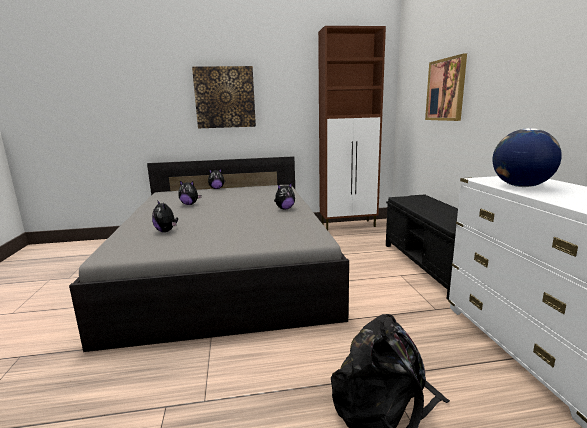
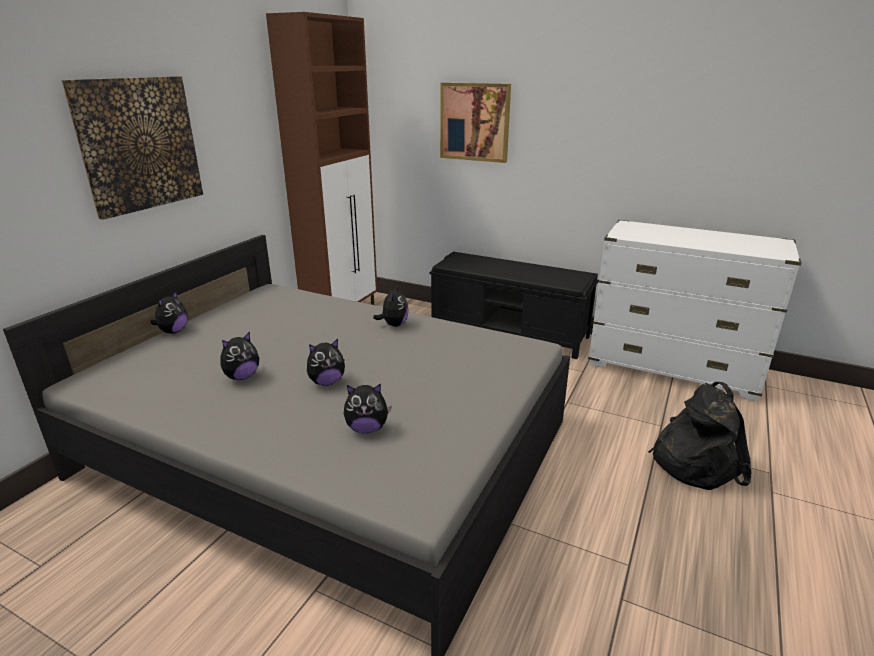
camera: 55 degrees left, 10 degrees up
(203, 215) = (327, 382): none -> plush toy
(520, 186) = (662, 237): globe -> none

